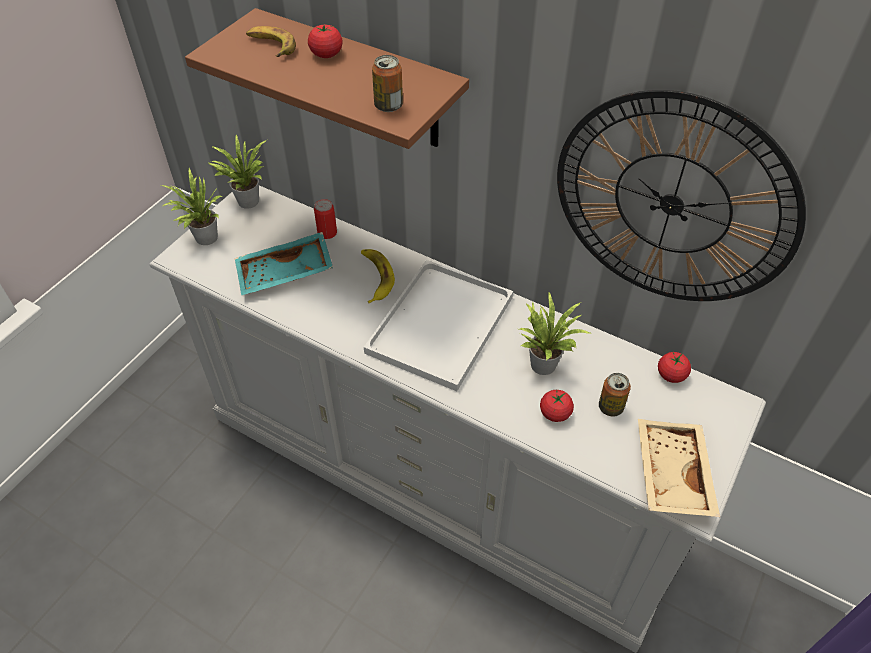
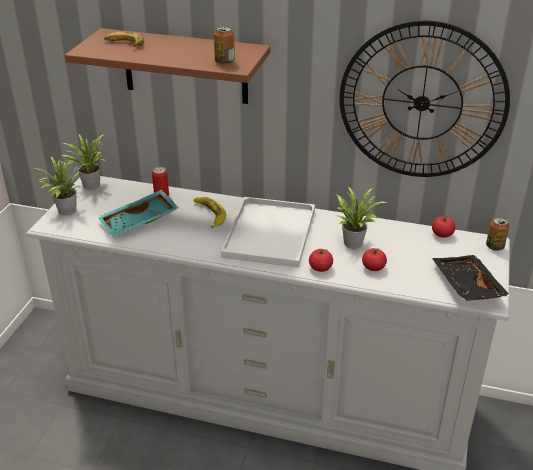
camera: 15 degrees left, 15 degrees down
(326, 54) = (166, 43): tomato -> tomato (320, 268)
(610, 407) = (409, 258): can -> can (494, 246)
(670, 474) = (465, 286): beige tray -> black tray

